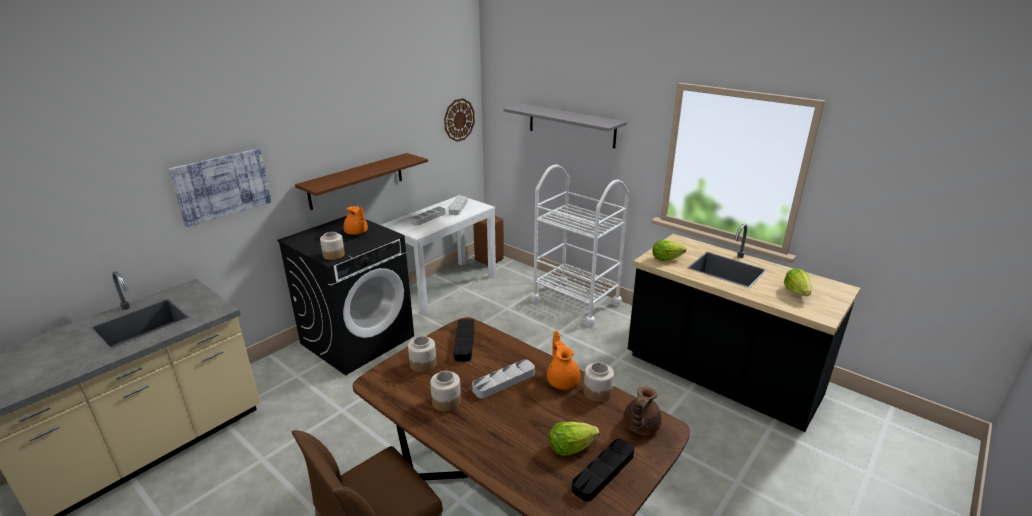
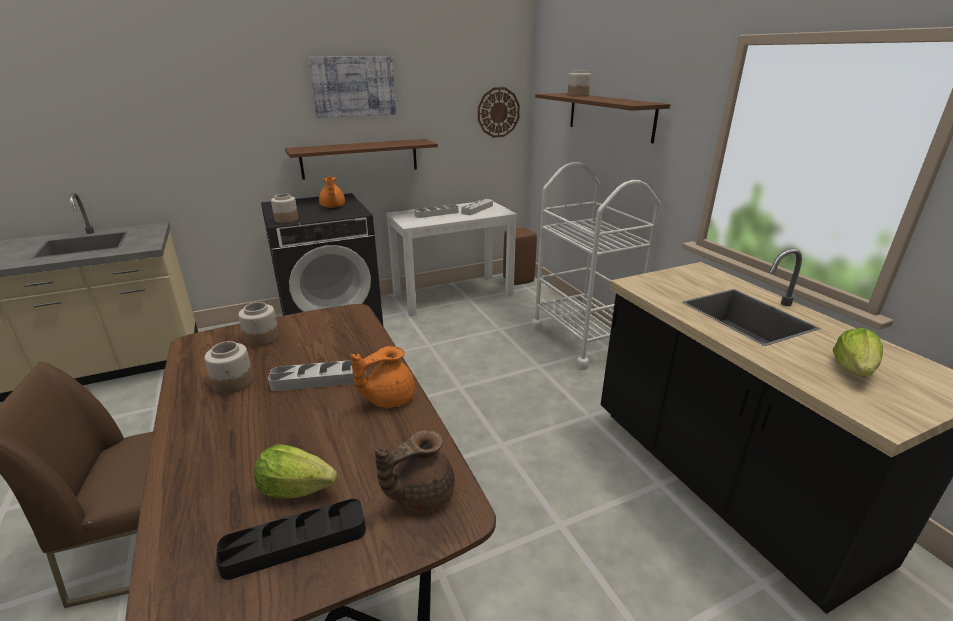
camera: 25 degrees right, 0 degrees up
(222, 186) = (202, 133): picture -> picture (353, 86)
(464, 342) = (330, 327): black tray -> none
(562, 380) = (388, 398): orange teapot -> orange teapot turned 135 degrees counterclockwise
(571, 125) = (610, 116): grey shelf -> brown shelf
(597, 392) = (414, 427): jar -> jar (578, 95)
(666, 259) = (660, 286): lettuce -> none

